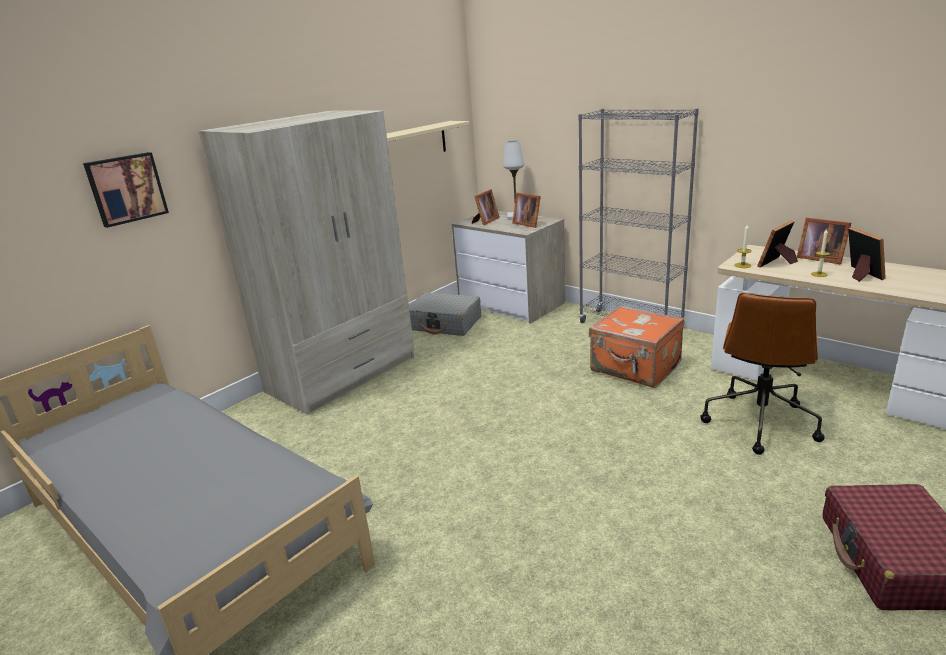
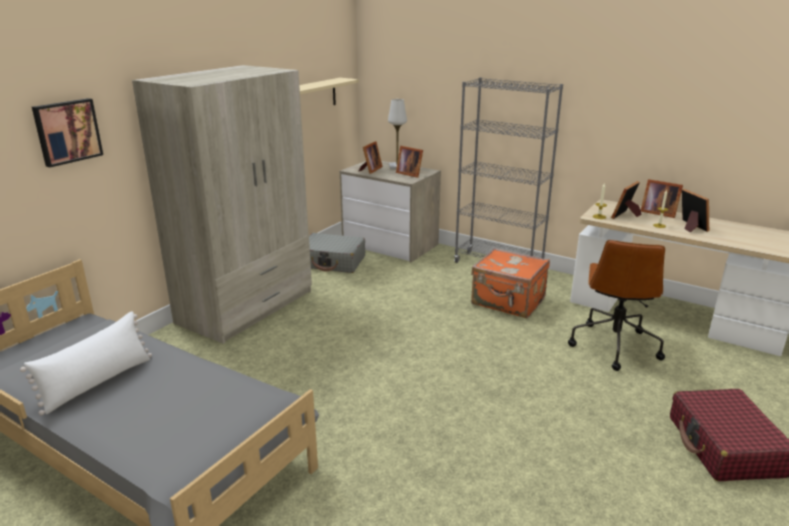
camera: 10 degrees left, 0 degrees up
(140, 460) = (98, 382): none -> white pillow

